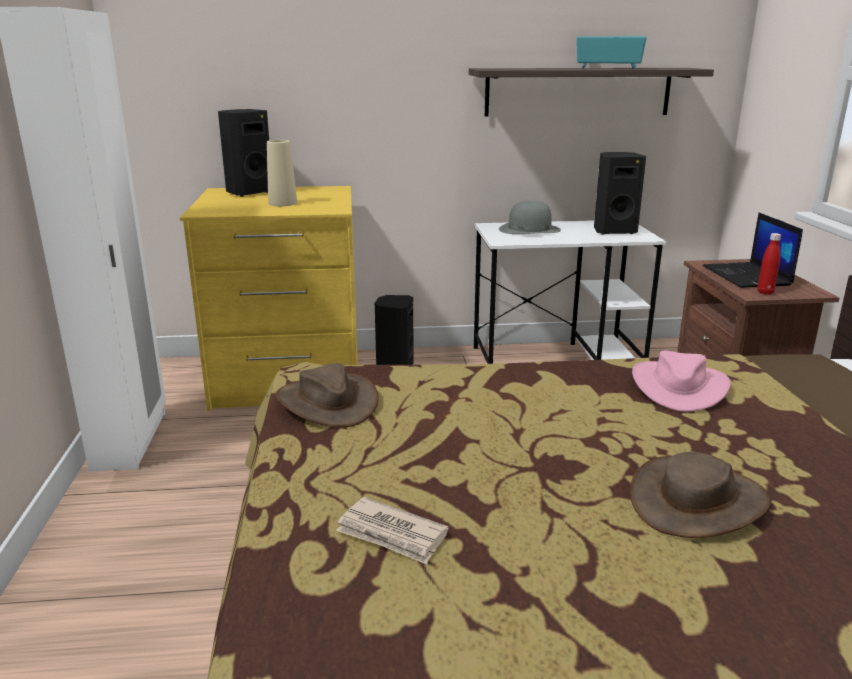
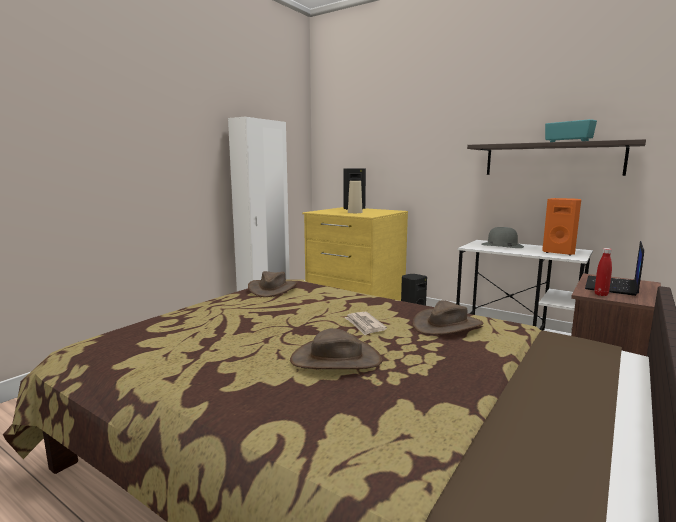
camera: 40 degrees right, 10 degrees down
(392, 534) = (200, 326): newspaper -> newspaper (364, 325)
(613, 231) = (559, 252): black speaker -> orange speaker
(678, 386) = (447, 325): pink hat -> brown hat

